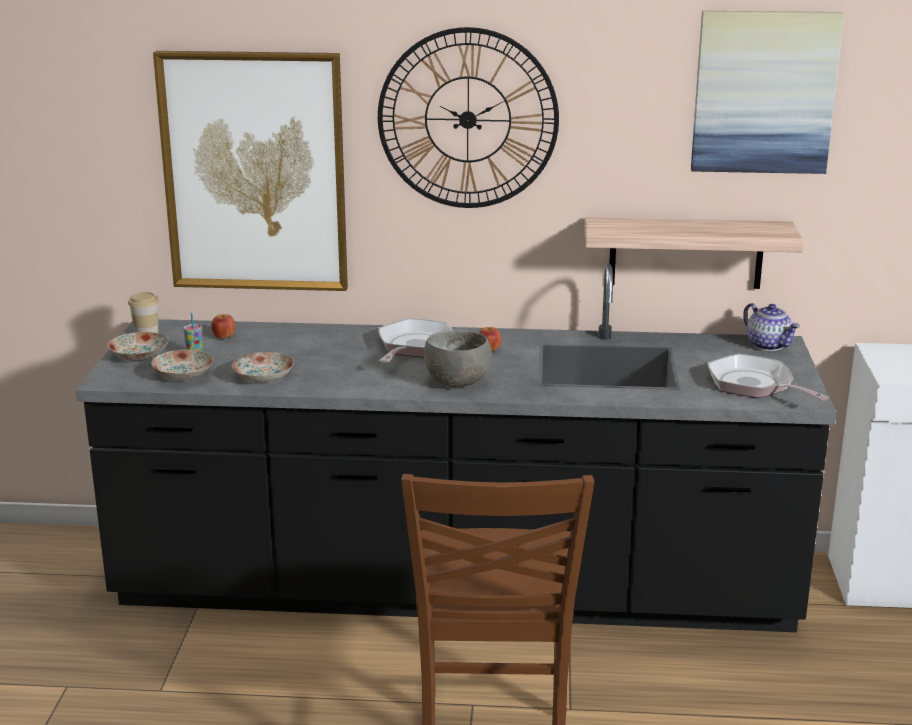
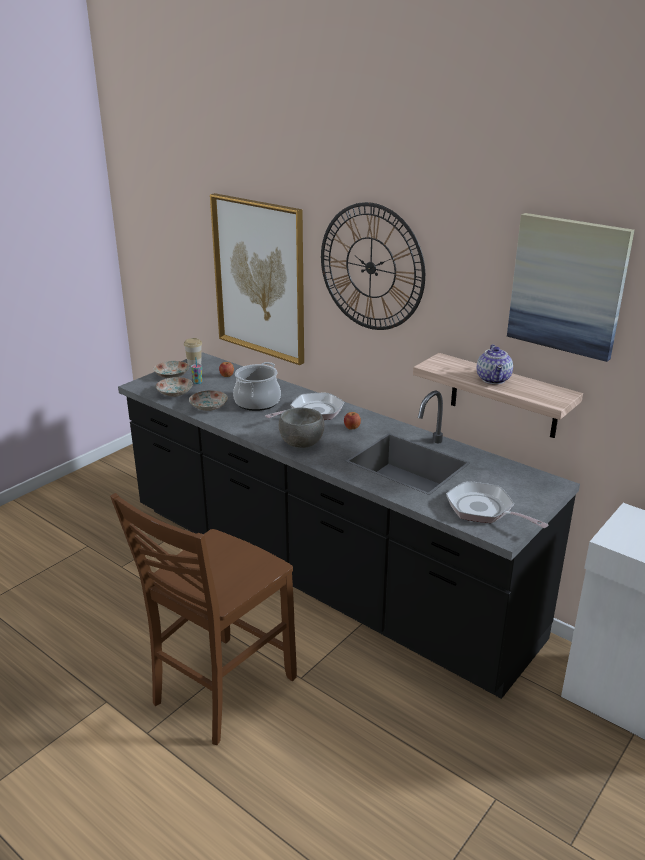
camera: 35 degrees right, 5 degrees up
(322, 355) = (257, 402): none -> cooking pot
(754, 385) = (484, 510): frying pan -> frying pan turned 45 degrees counterclockwise
(769, 345) = (543, 483): teapot -> teapot (494, 379)

